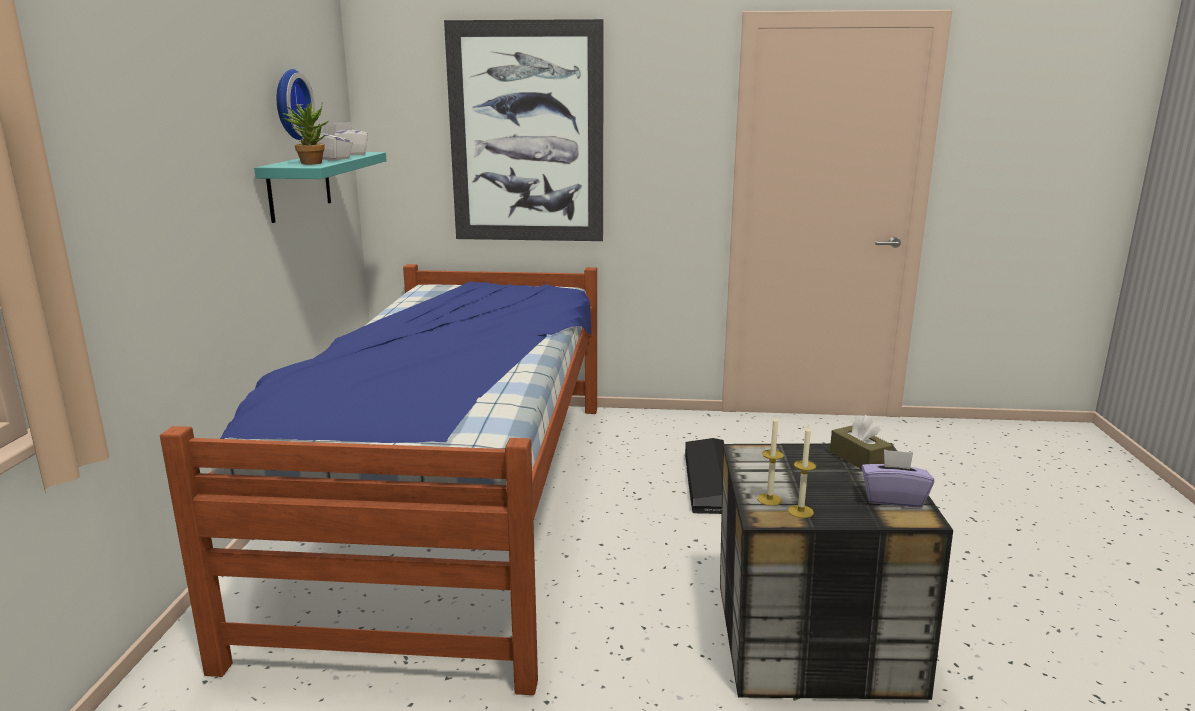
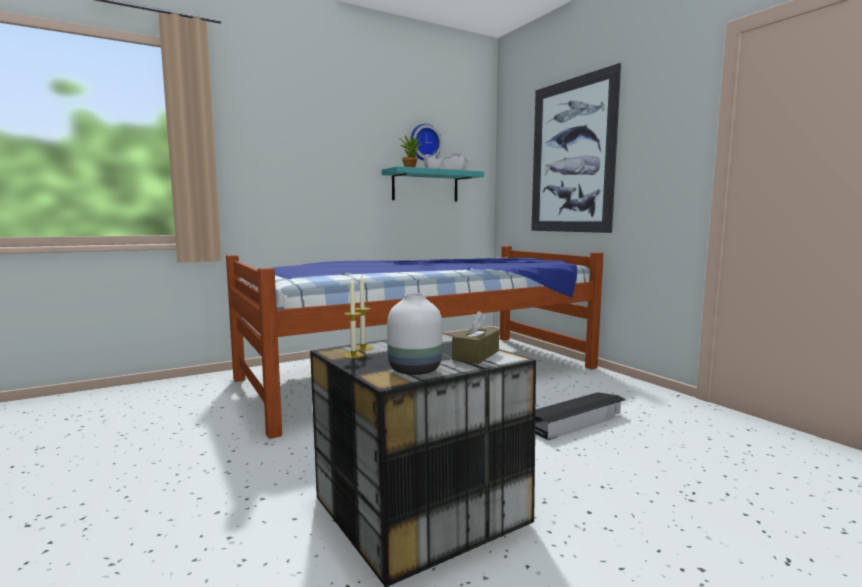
camera: 55 degrees right, 10 degrees down
(893, 498) = (413, 370): purple tissue box -> white vase

